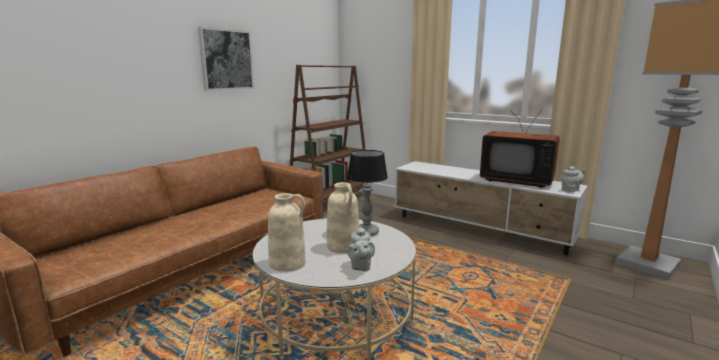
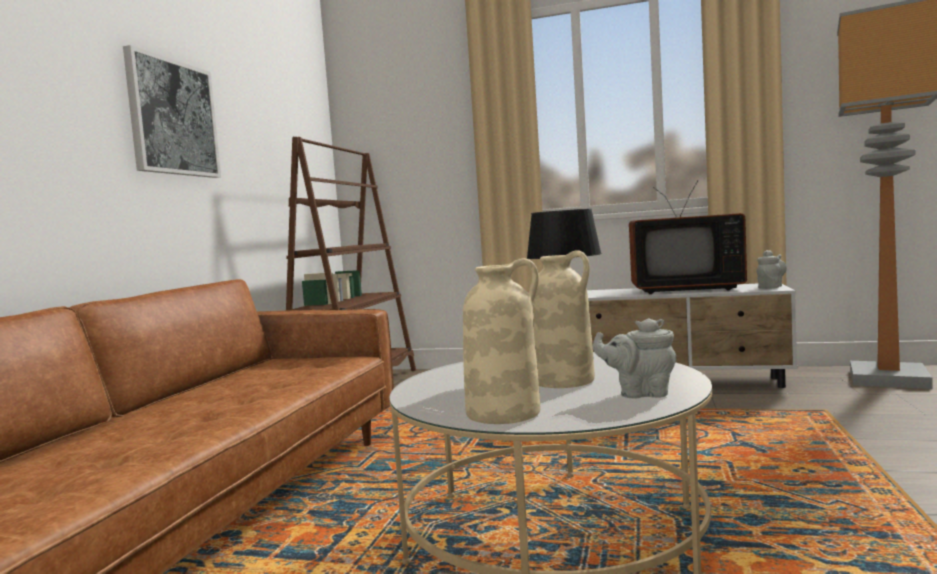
camera: 20 degrees left, 10 degrees down
(360, 266) = (640, 393): grey teapot -> grey teapot turned 120 degrees clockwise

